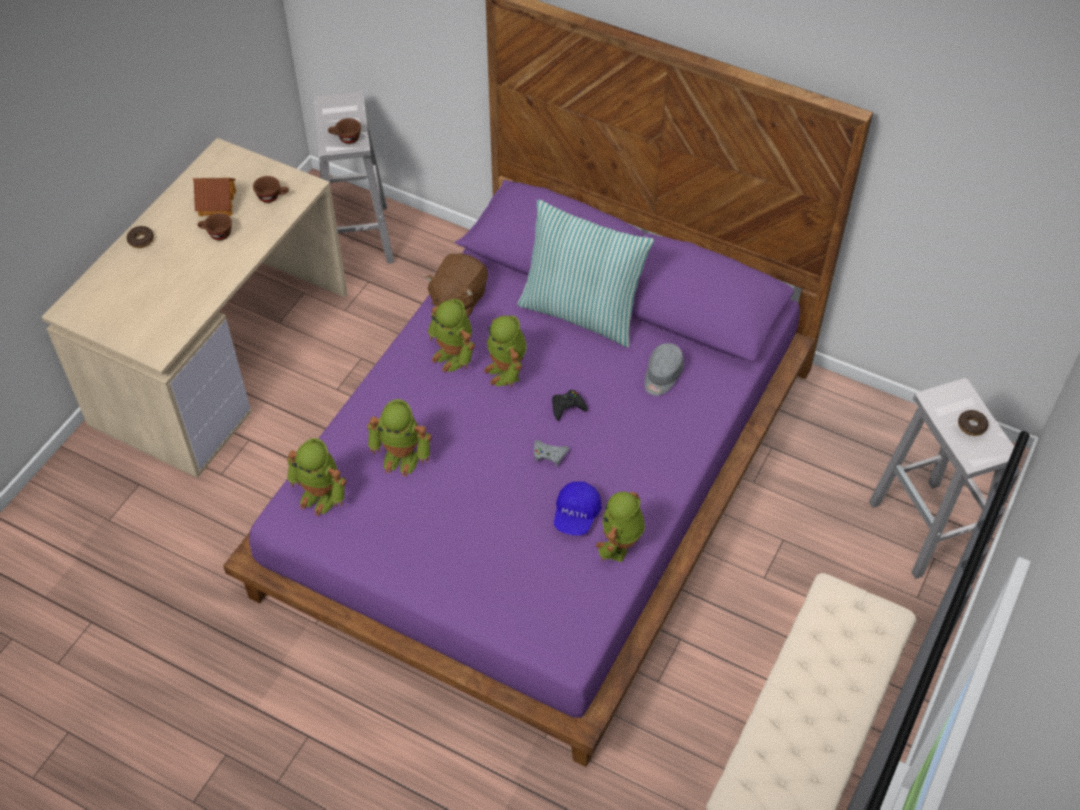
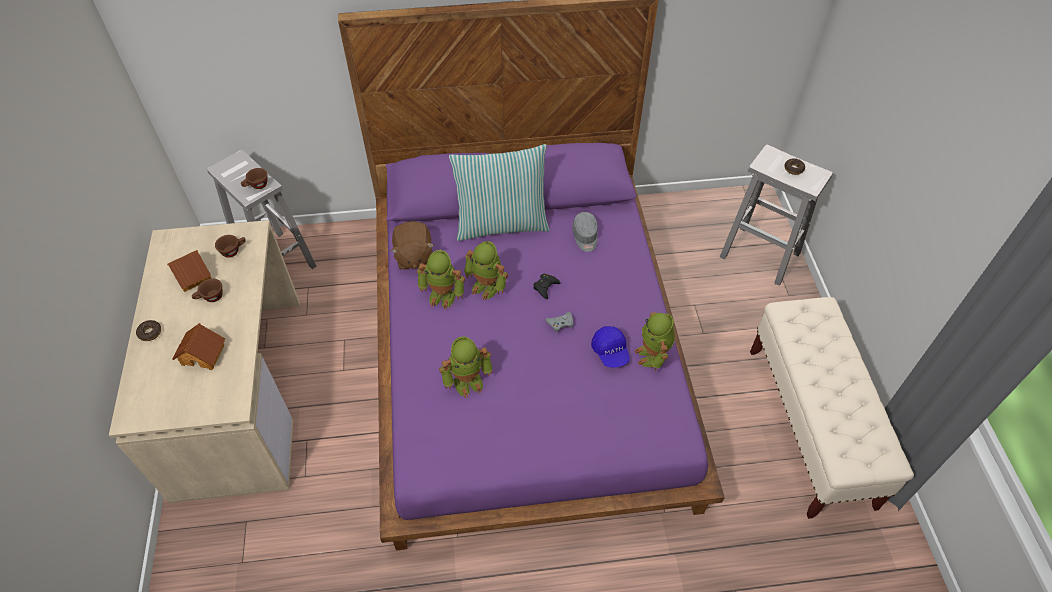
camera: 35 degrees left, 0 degrees up
(169, 286) = (203, 354): none -> toy house
(321, 495) = (433, 441): toy robot -> none

